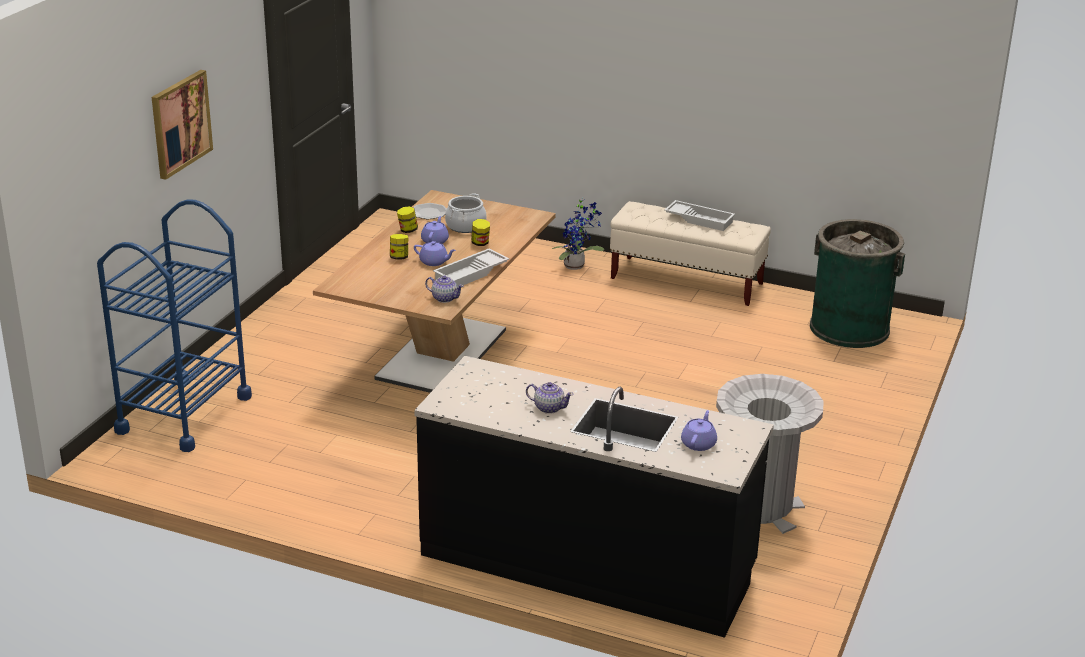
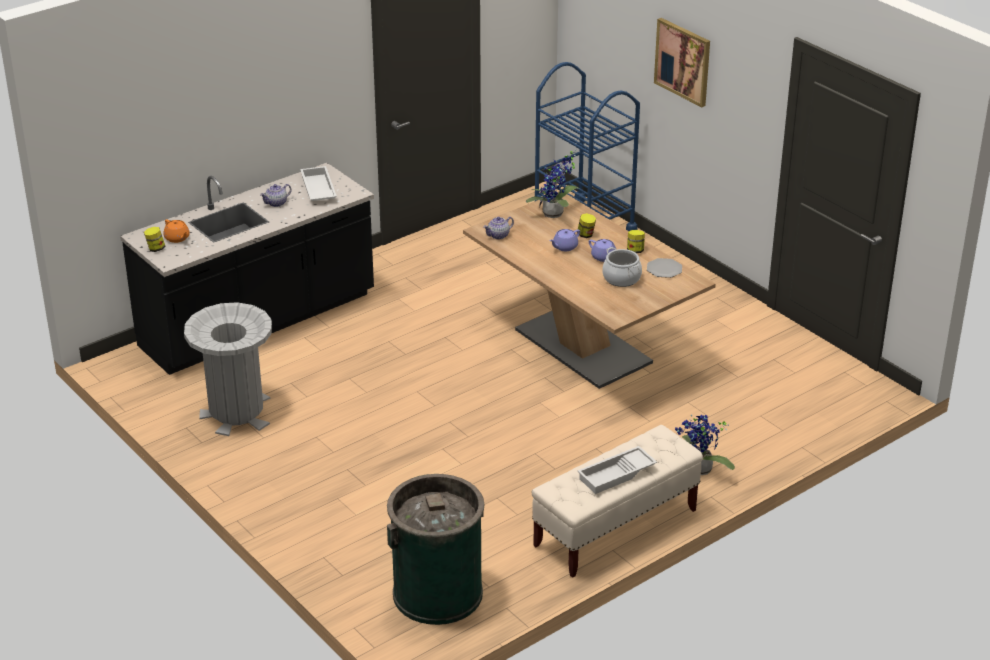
camera: 120 degrees right, 5 degrees up
(371, 281) = (555, 215): none -> potted plant
(471, 274) = (529, 257): white tray -> white tray (317, 190)
(480, 243) = (581, 276): jar -> jar (155, 249)
(699, 443) = (177, 238): purple teapot -> orange teapot

